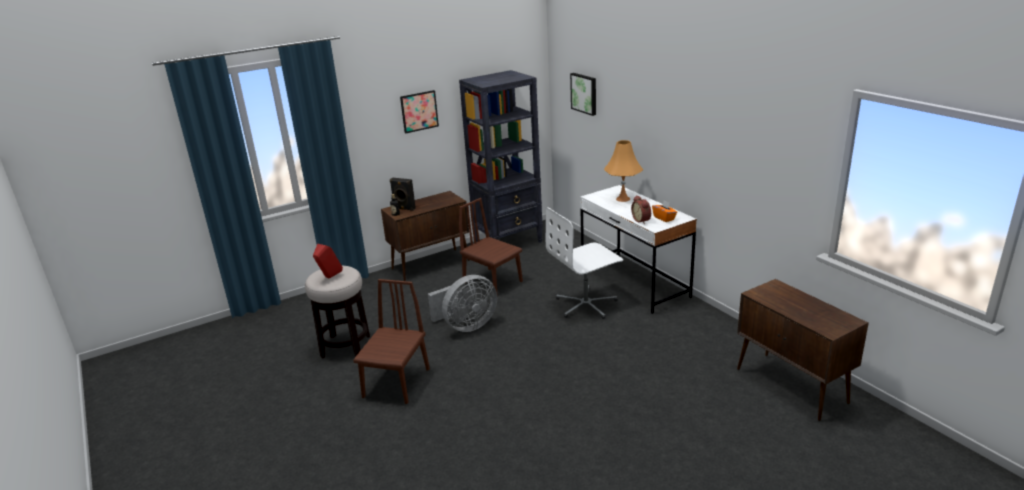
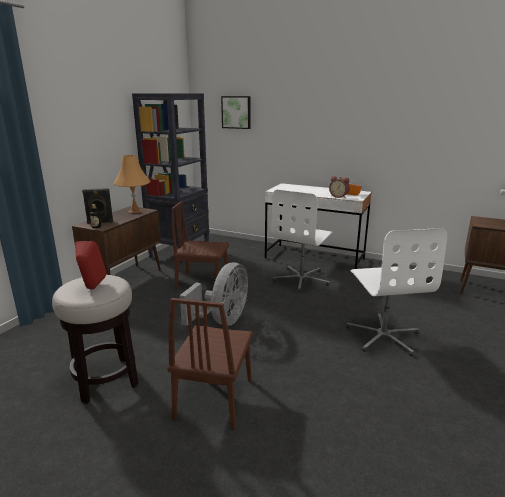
camera: 35 degrees left, 5 degrees down
(396, 383) = (214, 397): brown chair -> brown chair turned 150 degrees counterclockwise
(419, 111) = (100, 120): picture -> none
(582, 383) = (383, 336): none -> white office chair
(623, 199) = (300, 189): orange table lamp -> orange table lamp (135, 211)

